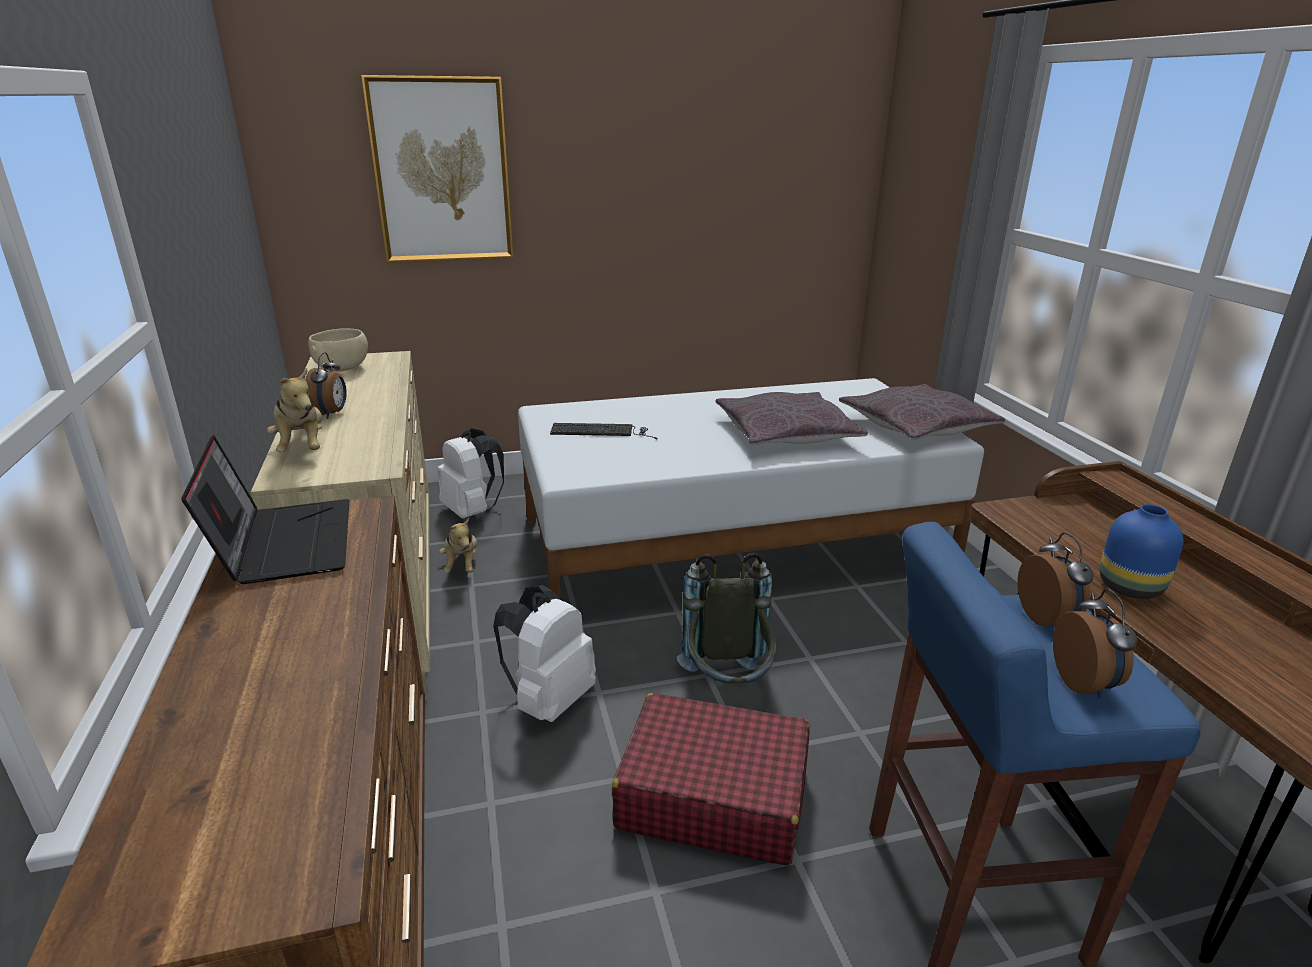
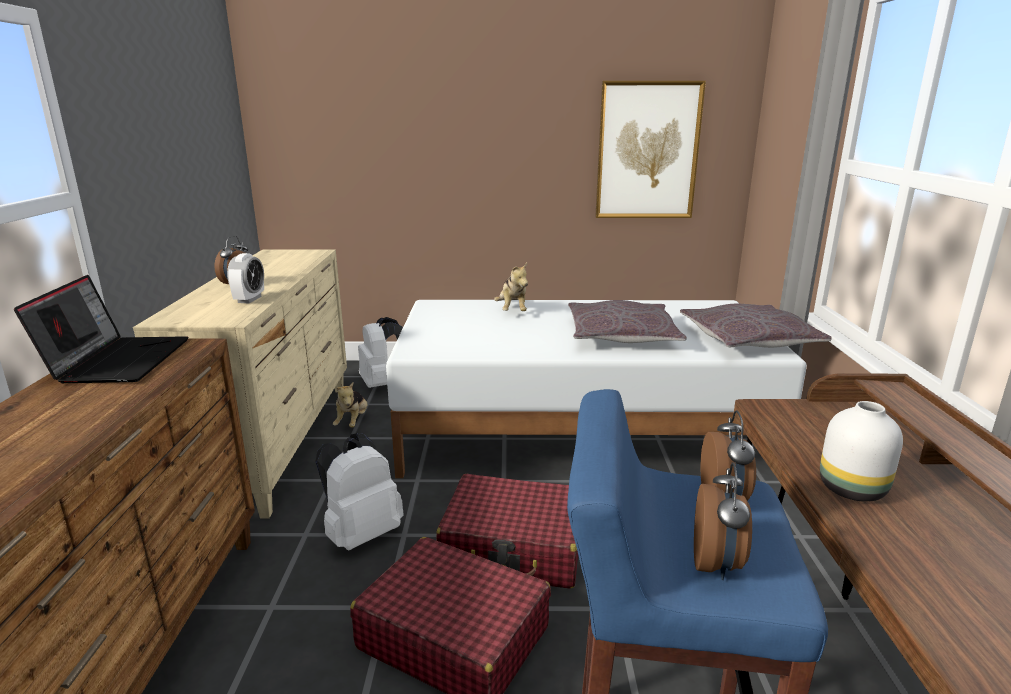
camera: 15 degrees right, 5 degrees down
(303, 447) = (196, 303): plush toy -> plush toy (512, 311)
(342, 368) = (276, 257): beige bowl -> none
(369, 436) = (249, 299): none -> alarm clock
(442, 171) = (380, 115): picture -> picture (647, 151)
(602, 431) = (466, 321): keyboard -> none
(727, 686) = (515, 547): grey backpack -> red suitcase
(1129, 586) = (852, 488): blue vase -> white vase

